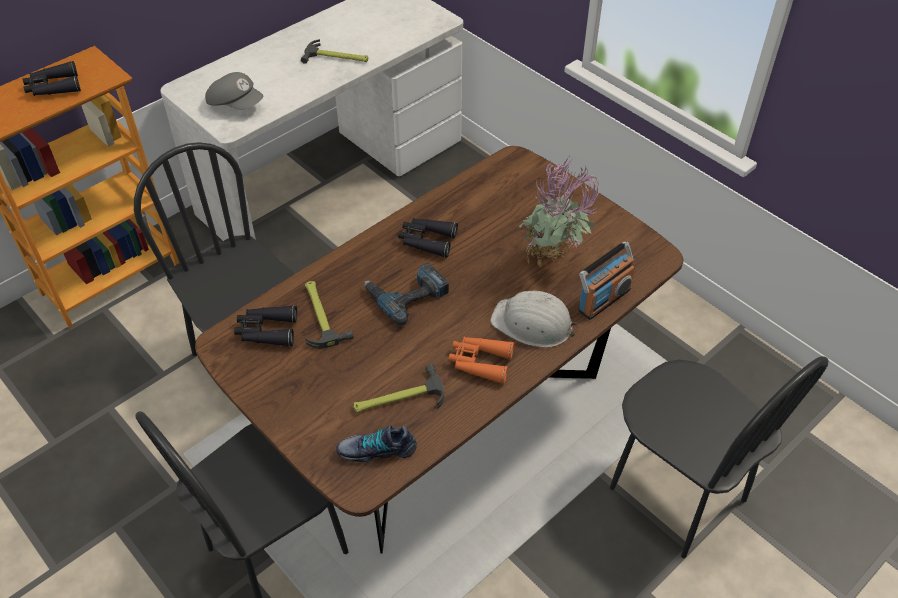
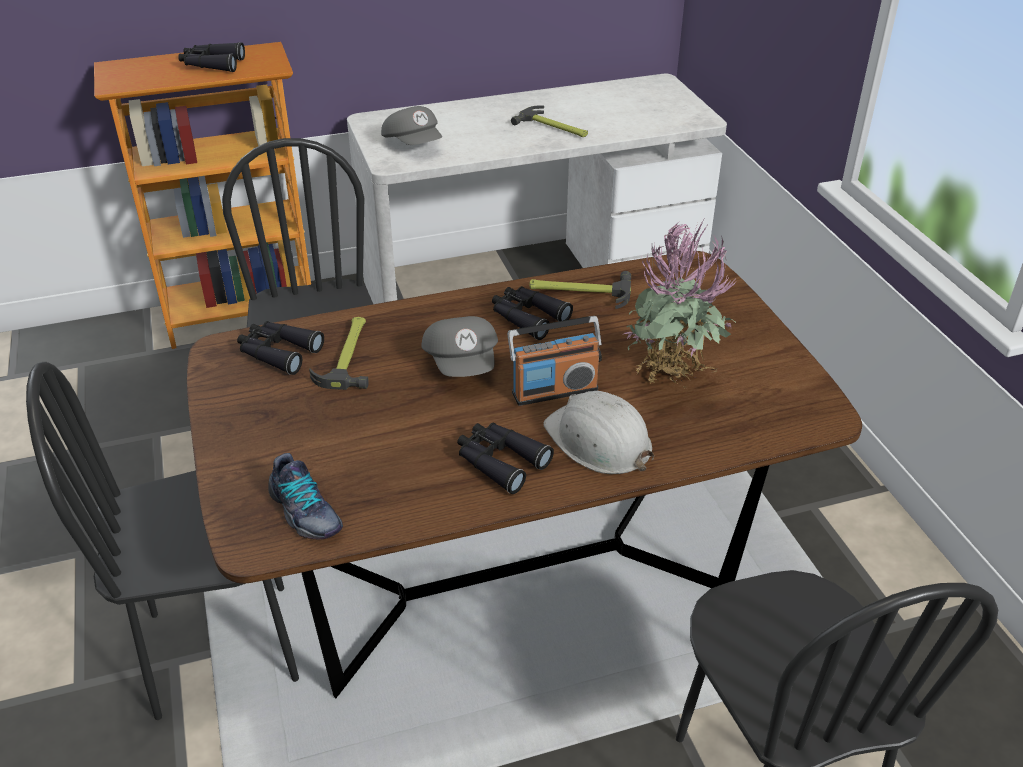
camera: 25 degrees right, 10 degrees down
(377, 449) = (304, 513): shoe -> shoe turned 150 degrees counterclockwise
(398, 398) = (371, 467): hammer -> hammer (579, 291)
(407, 295) = (463, 364): power drill -> grey cap
(480, 362) = (499, 461): orange binoculars -> black binoculars
(603, 299) = (714, 443): radio -> radio (554, 391)

